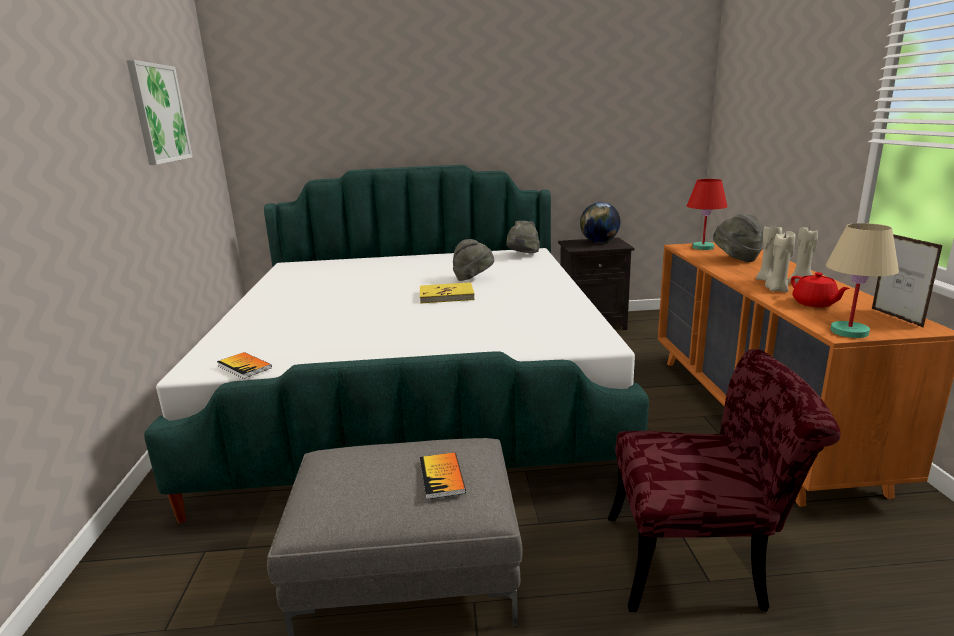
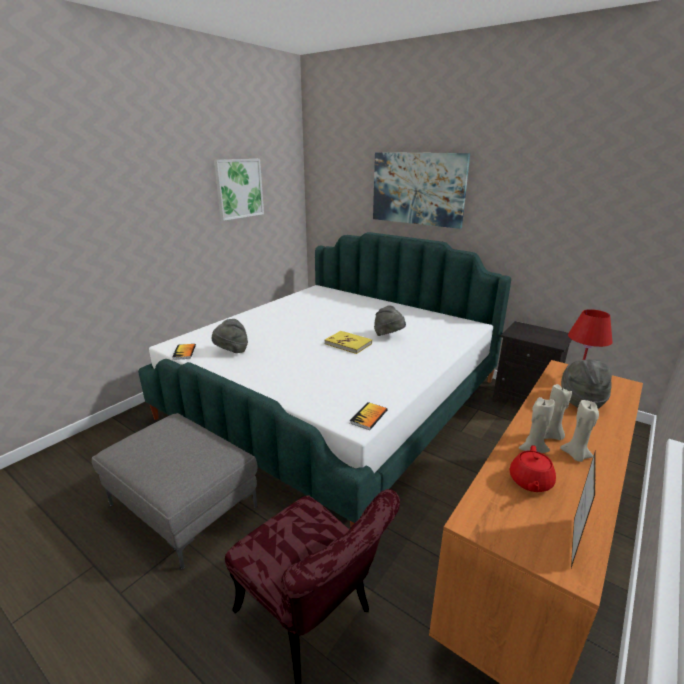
camera: 40 degrees right, 5 degrees up
(412, 104) = (418, 189): none -> picture
(442, 477) = (176, 462): book -> book (368, 417)
(522, 255) = (459, 327): grey hat -> grey hat (231, 351)
(599, 242) = (545, 333): globe -> none
(849, 331) = (485, 525): beige table lamp -> none

